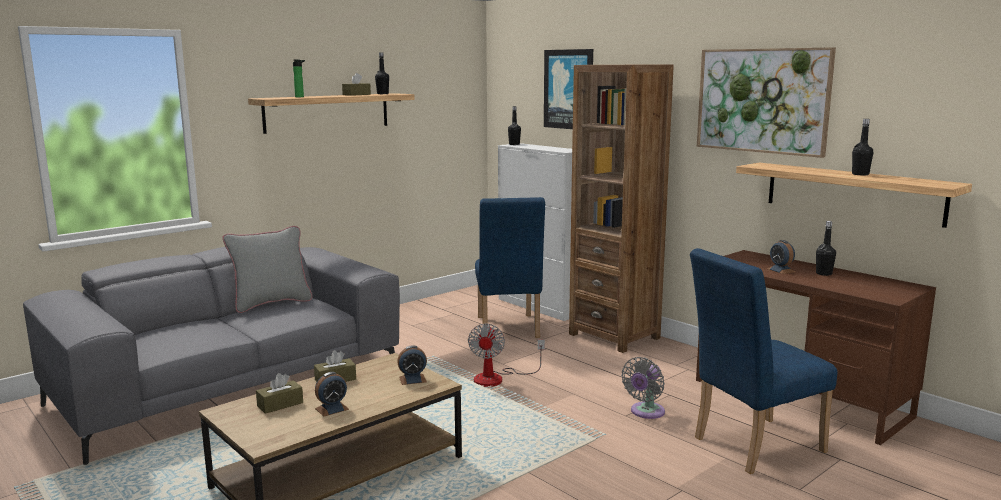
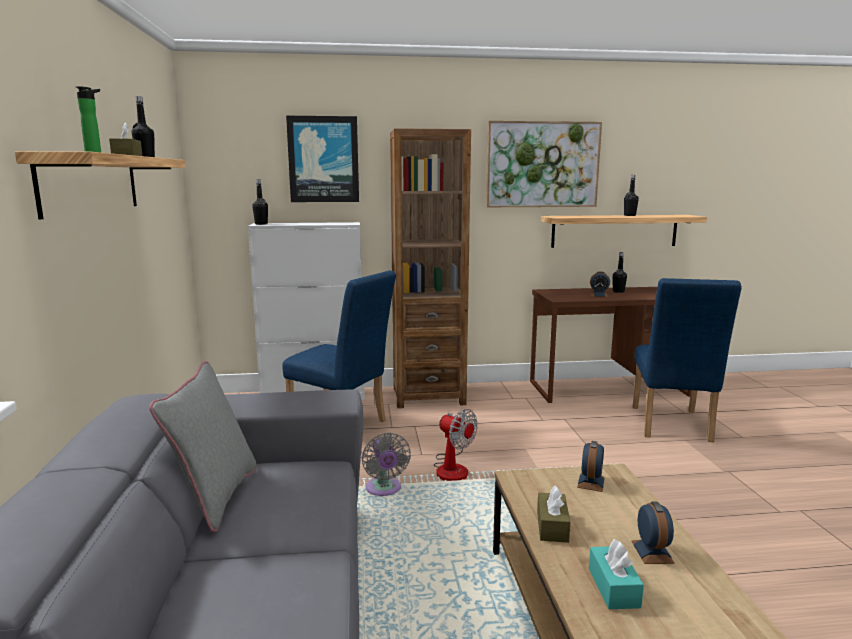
camera: 55 degrees left, 0 degrees up
(280, 404) = (613, 587): brown tissue box -> turquoise tissue box
(645, 412) = (588, 437): grey fan -> grey fan (384, 490)

